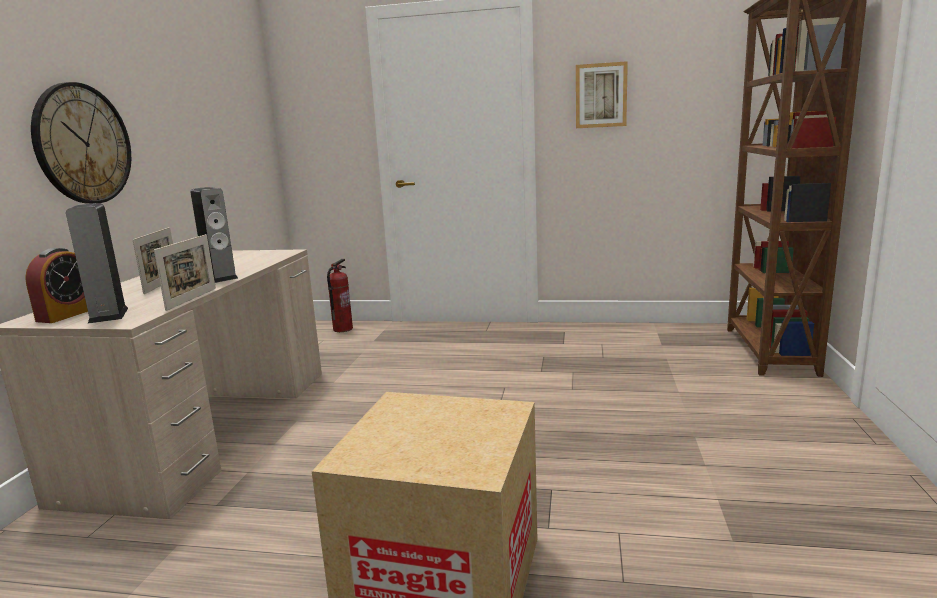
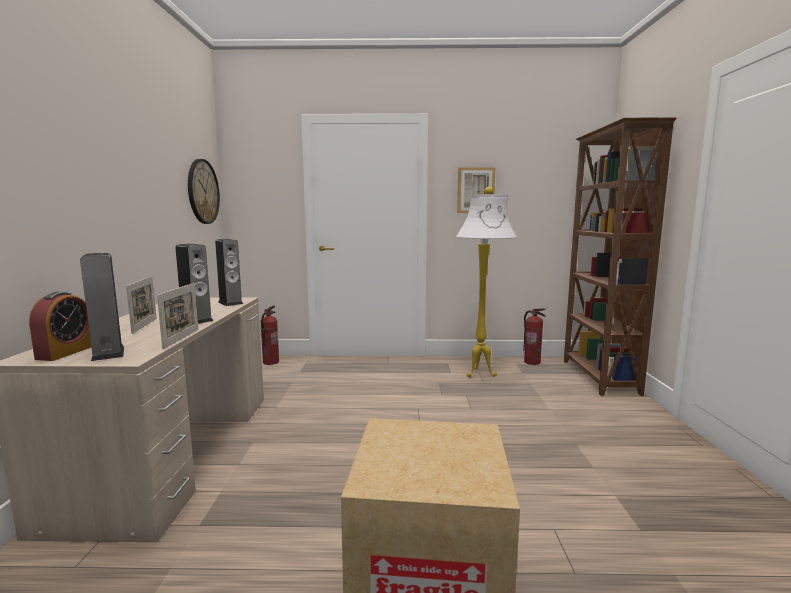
camera: 10 degrees left, 5 degrees down
(82, 144) = (79, 202): wall clock -> wall clock (203, 191)
(270, 256) = (230, 303): none -> speaker
(603, 346) = (481, 374): none -> white floor lamp
(682, 330) = (532, 362): none -> fire extinguisher

